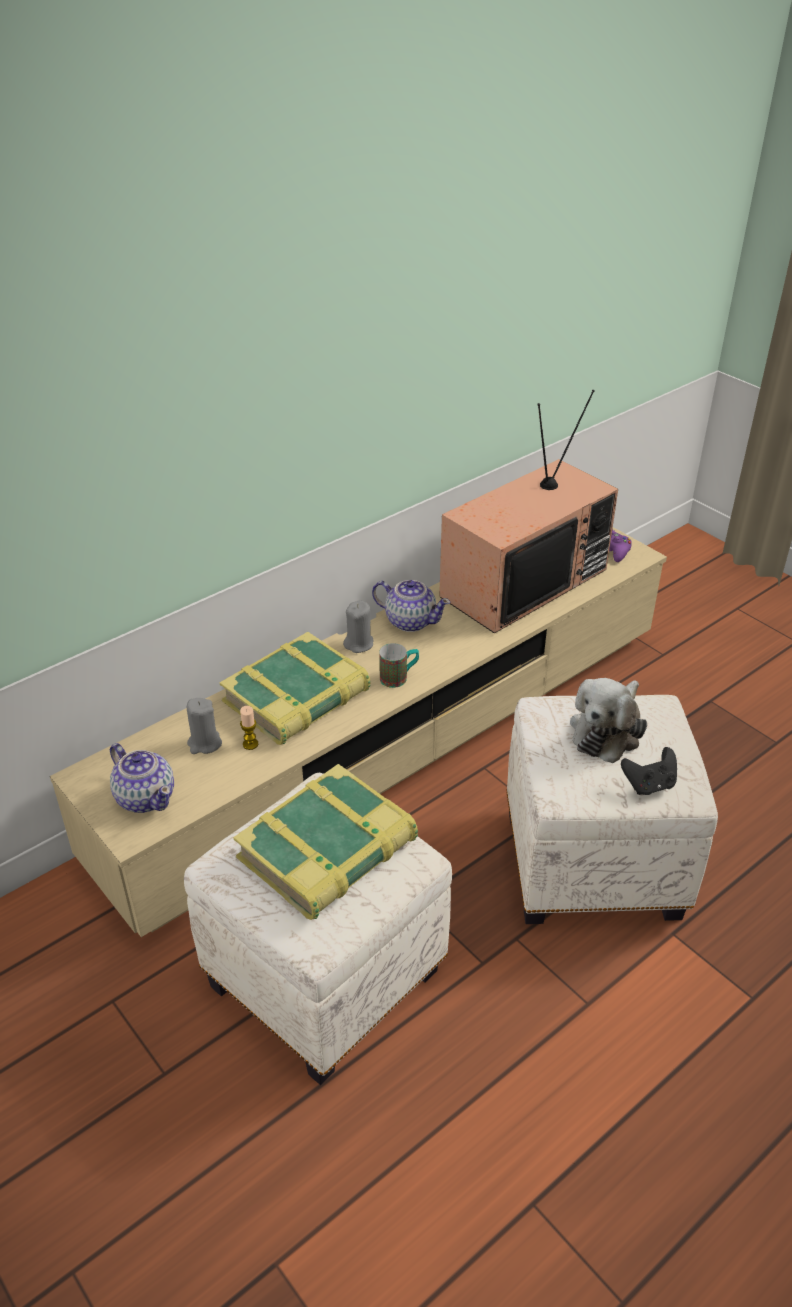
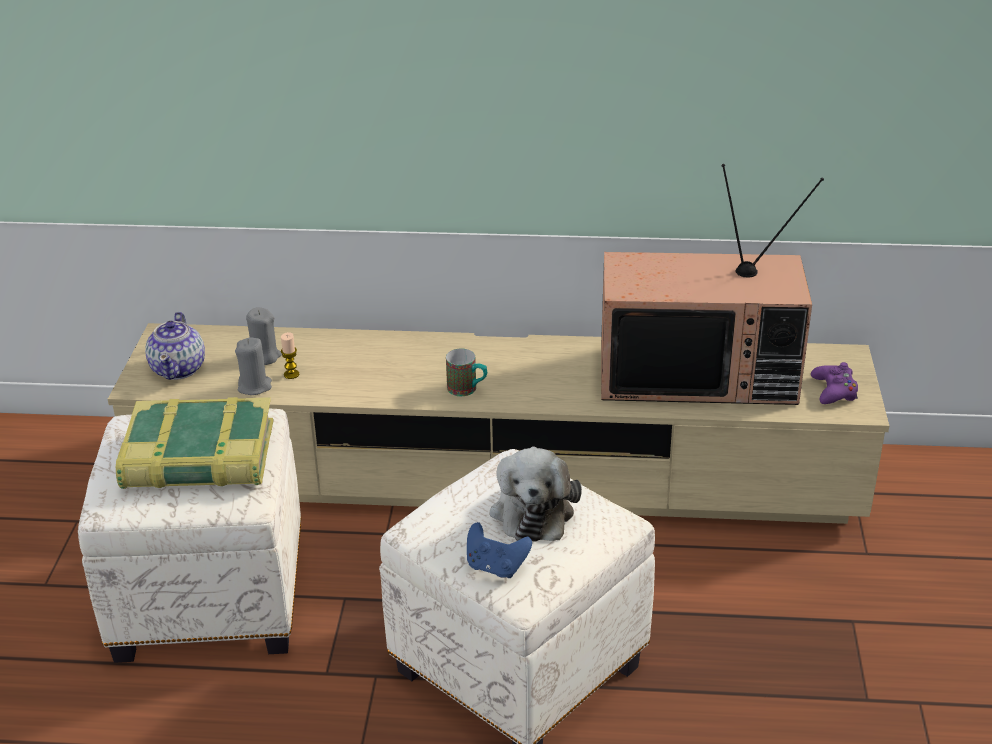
camera: 45 degrees right, 5 degrees down
(297, 698) = (371, 362): book -> none
(359, 644) = (477, 349): grey candle -> grey candle (255, 386)
(410, 621) = (545, 354): teapot -> none
(607, 730) = (532, 509): plush toy -> plush toy turned 75 degrees counterclockwise
(649, 785) = (496, 567): black game controller -> blue game controller

